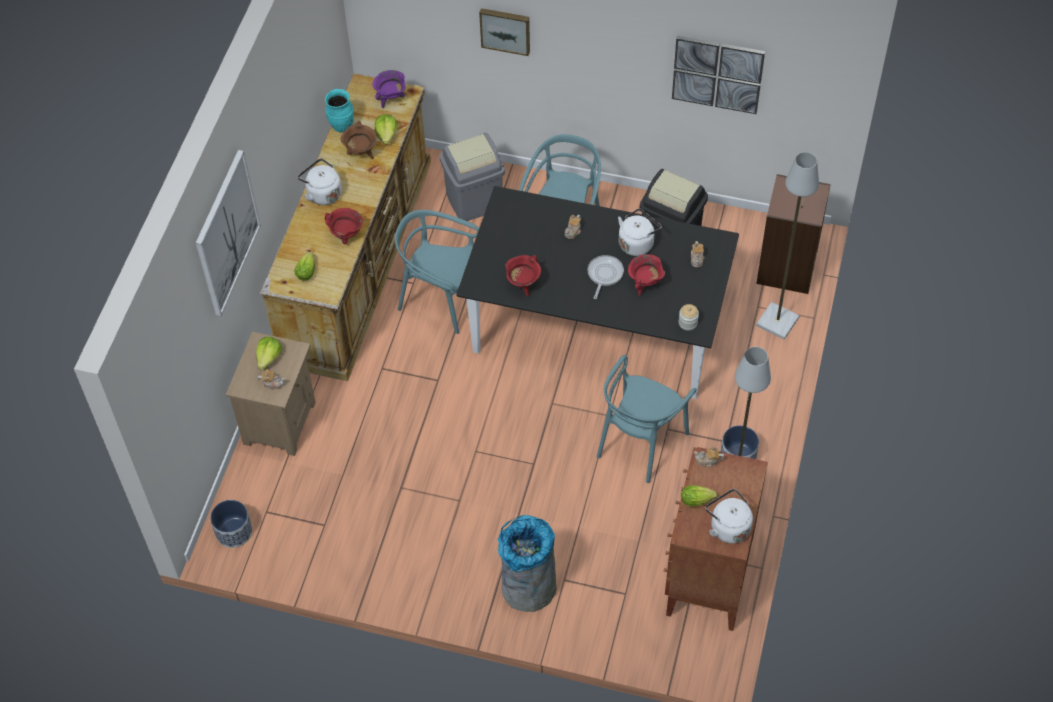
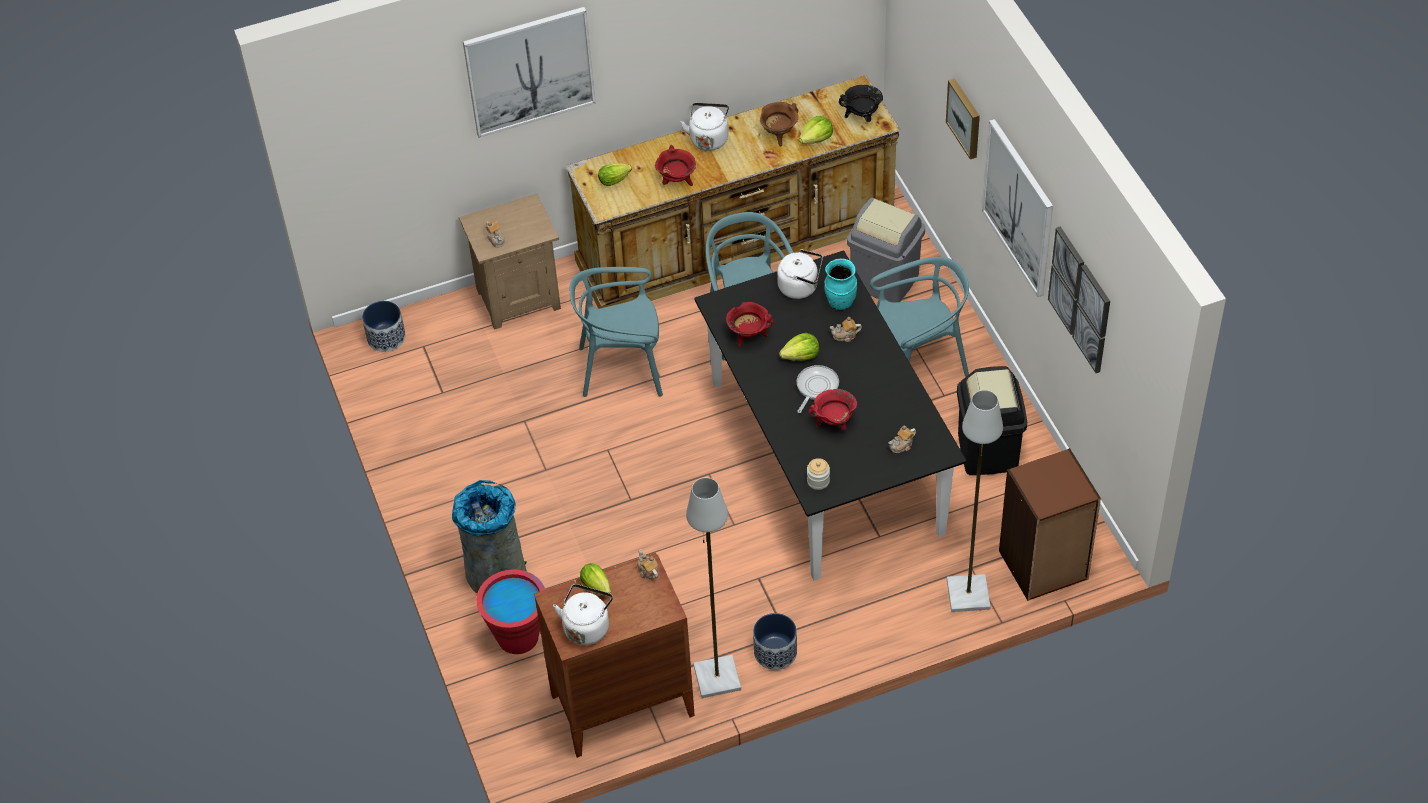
camera: 55 degrees right, 5 degrees down
(269, 358) = (519, 220): lettuce -> lettuce (801, 356)
(342, 126) = (796, 104): turquoise vase -> turquoise vase (840, 302)
(391, 98) = (861, 116): purple cooking pot -> black cooking pot
(597, 607) = (518, 636): none -> red bucket
(604, 275) = (816, 387): frying pan -> frying pan turned 45 degrees counterclockwise
(607, 54) = (1019, 207): none -> picture
(637, 243) = (877, 390): white kettle -> white kettle (800, 287)
(640, 442) = (725, 566): turquoise chair -> turquoise chair (622, 368)

